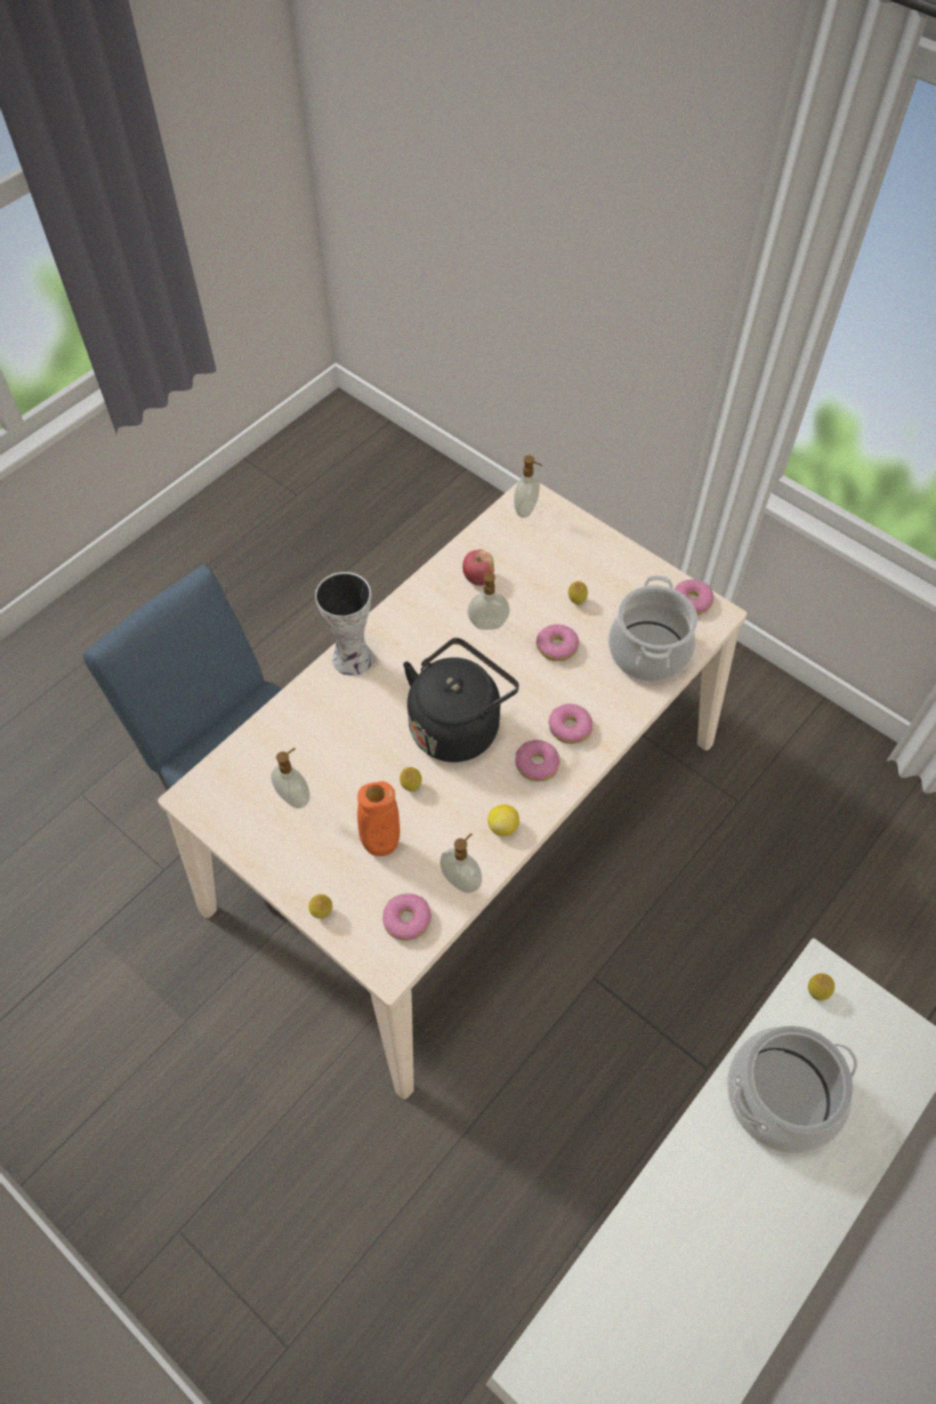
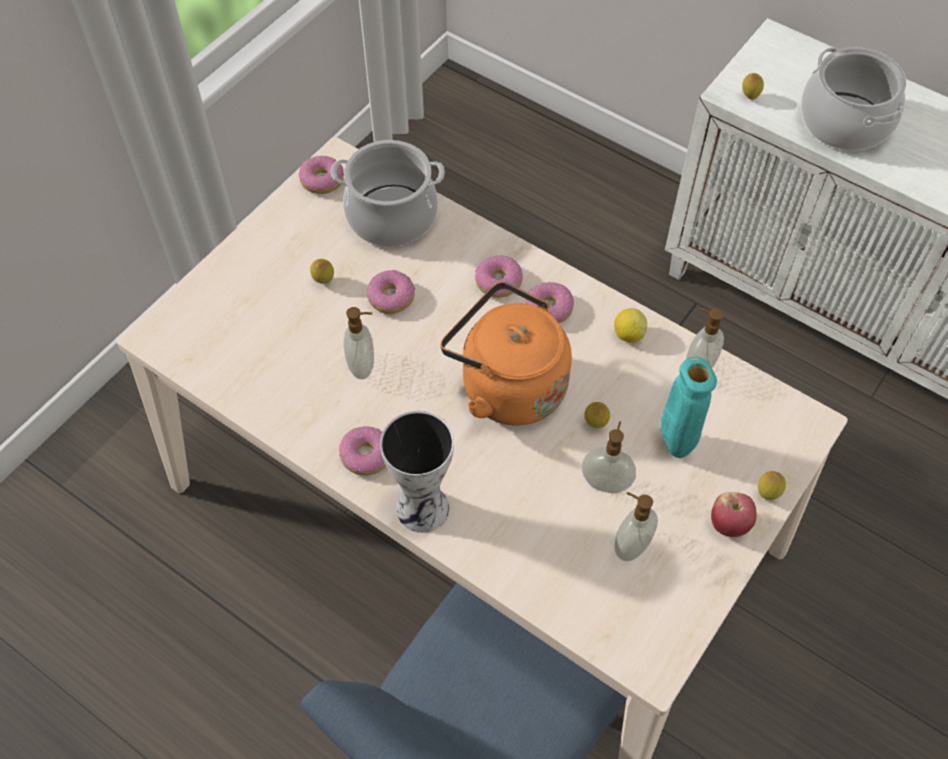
camera: 95 degrees left, 0 degrees up
(382, 846) = (675, 445): orange vase -> turquoise vase
(407, 920) = (755, 411): donut -> donut (366, 455)
(457, 724) = (507, 385): black kettle -> orange kettle
(478, 578) = (290, 381): apple -> apple (729, 524)
(526, 509) = (177, 337): soap dispenser -> soap dispenser (606, 482)

